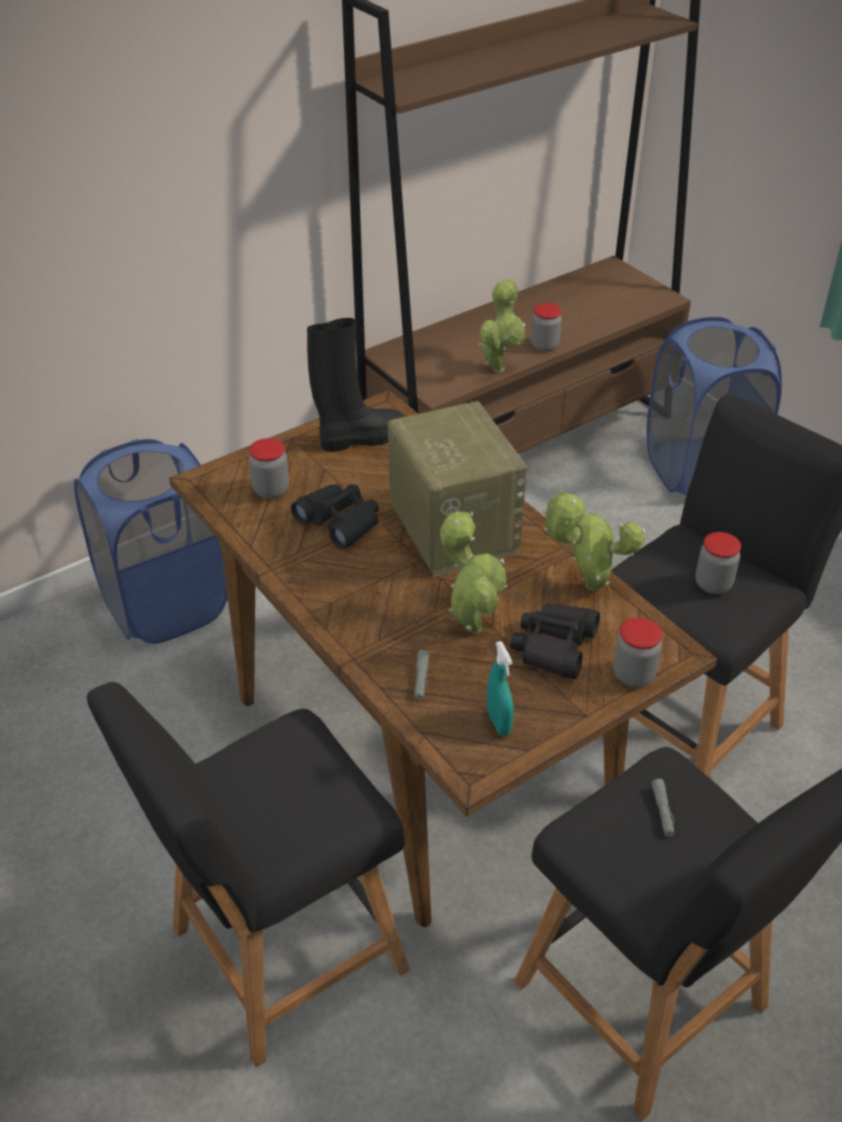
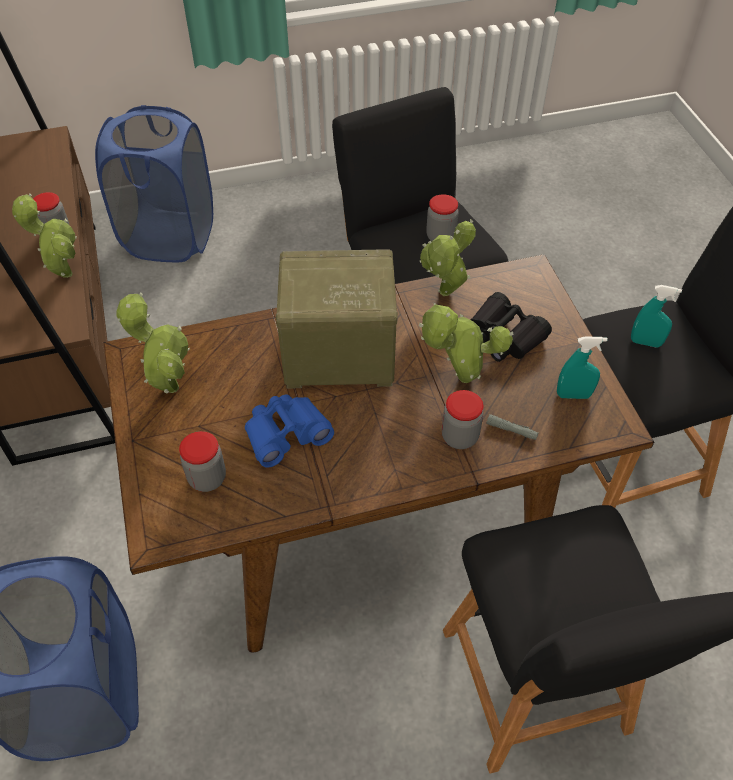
camera: 70 degrees left, 10 degrees up
(340, 522) = (286, 434): black binoculars -> blue binoculars
(360, 438) = (168, 385): black boot -> potted plant
(633, 675) = (548, 302): jar -> jar (459, 437)
(663, 811) = (645, 342): grey flashlight -> turquoise spray bottle

